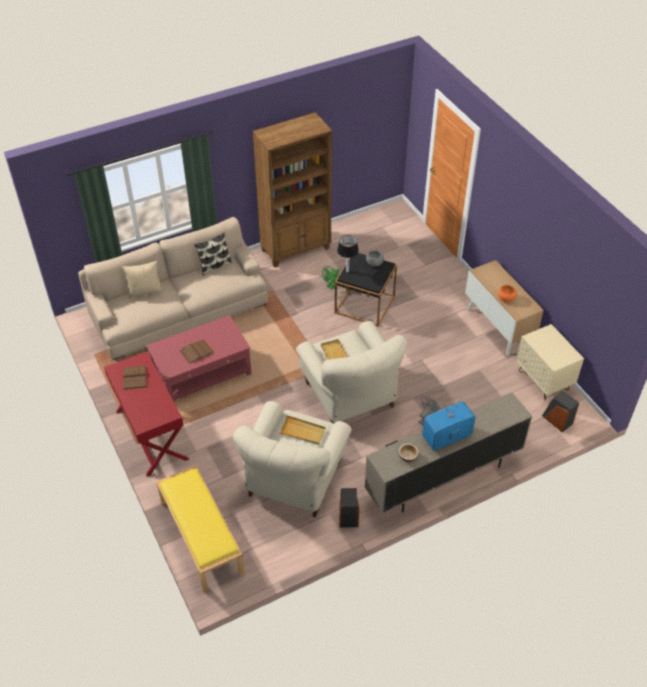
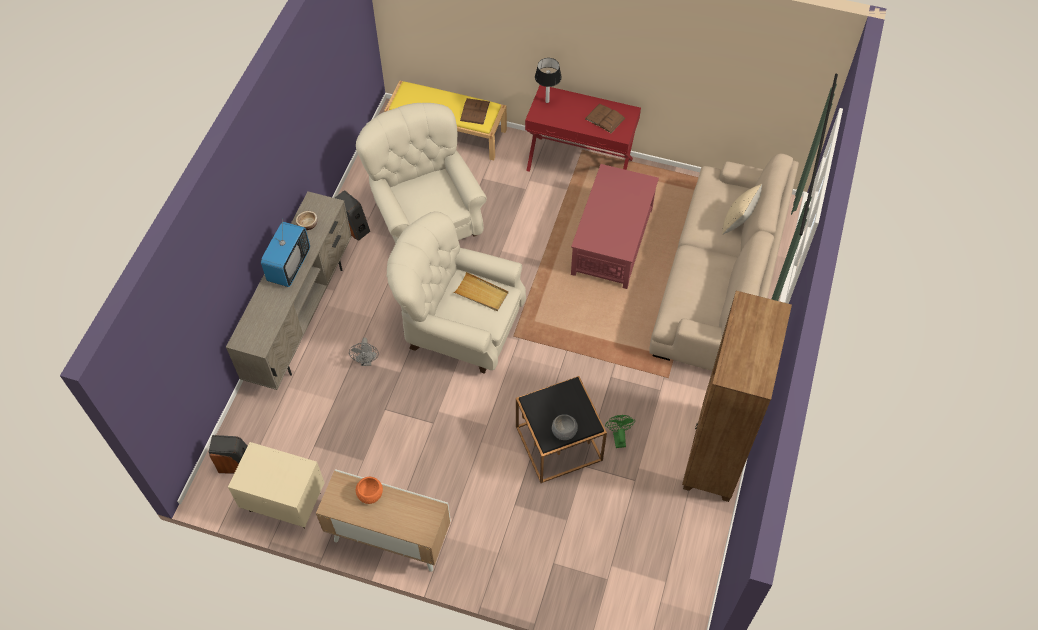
camera: 135 degrees right, 10 degrees up
(196, 351) = (609, 205): brown book -> brown book (475, 111)
(214, 265) = (720, 301): pillow -> none
(302, 431) = (432, 206): beige tray -> none
(347, 271) = (580, 396): table lamp -> table lamp (547, 101)

